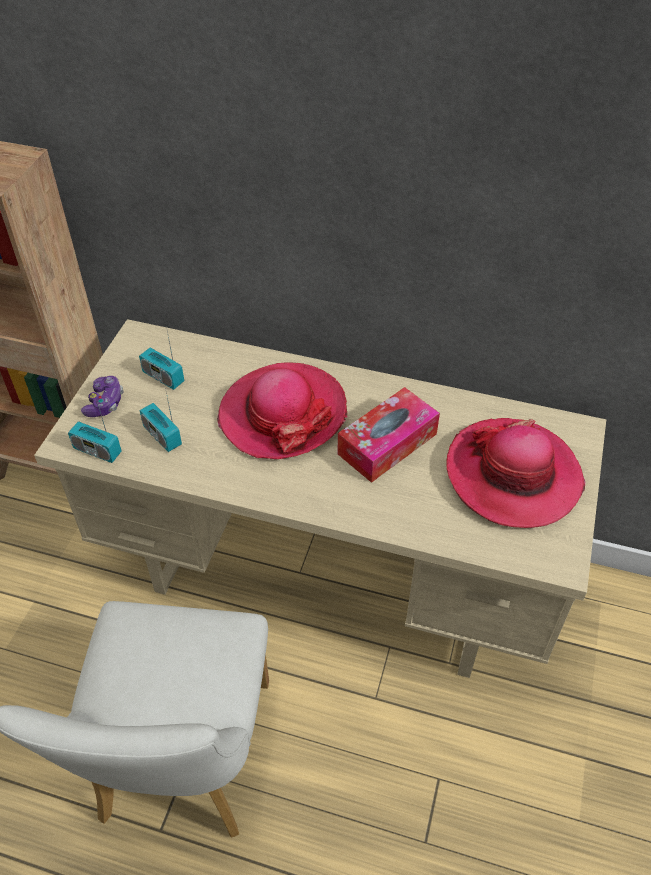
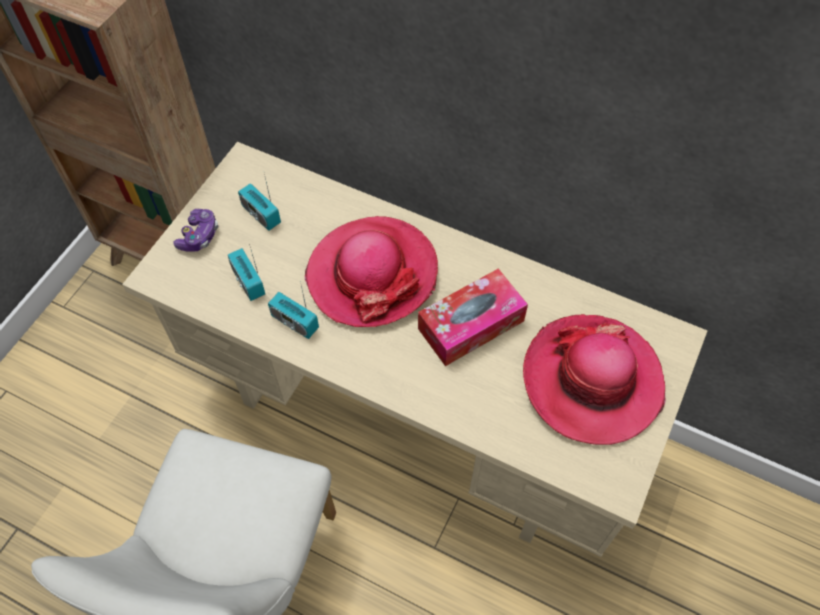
camera: 10 degrees right, 10 degrees up
(97, 451) = (183, 289): radio -> radio (295, 322)

